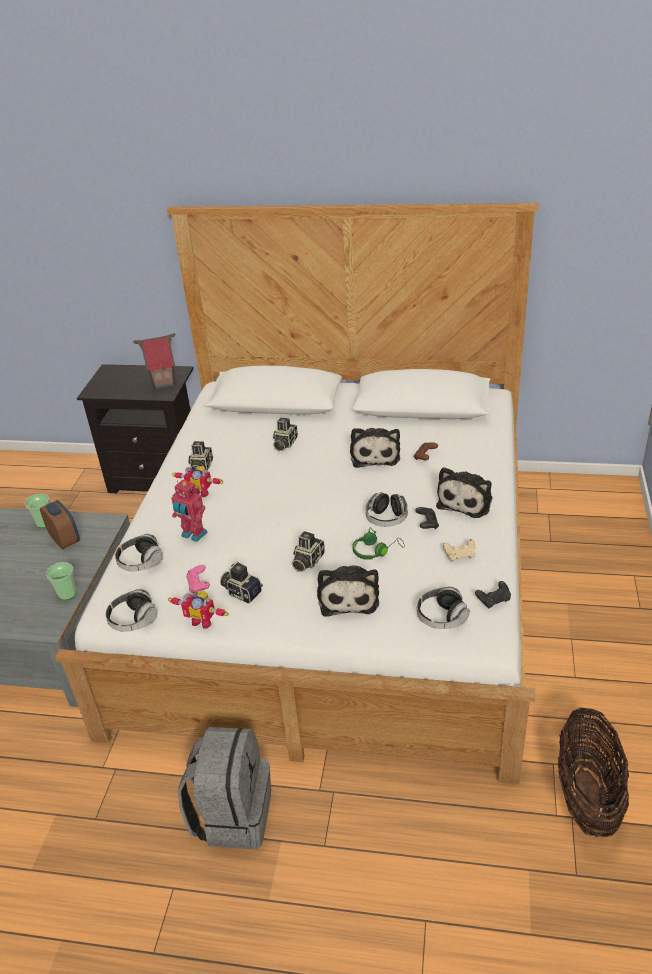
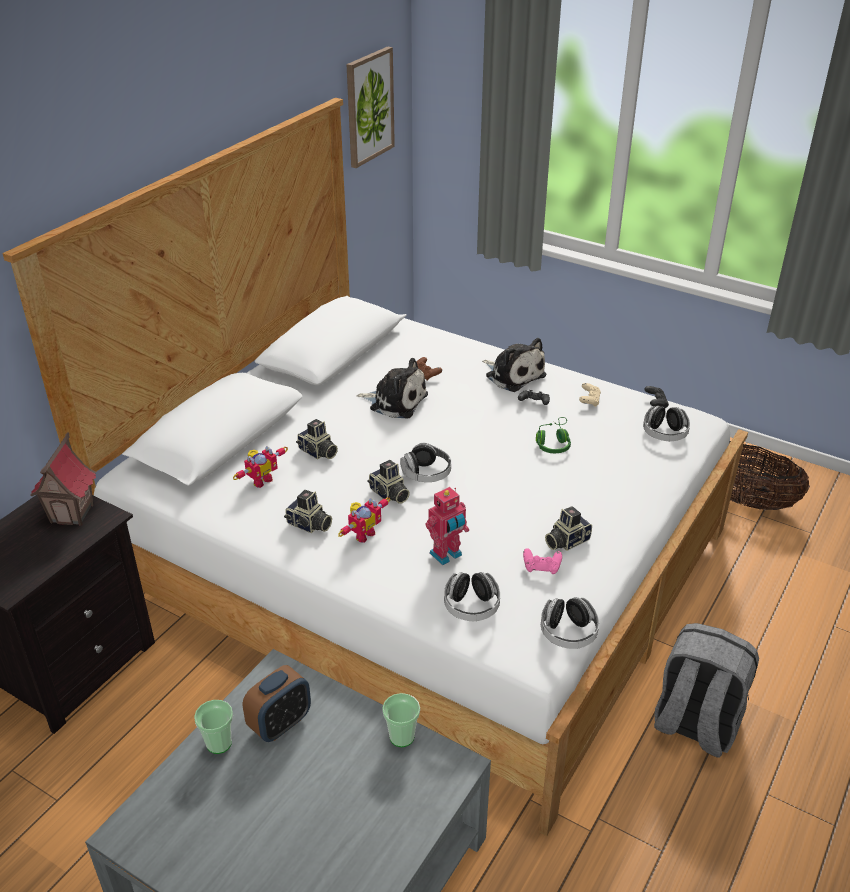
camera: 70 degrees left, 0 degrees up
(65, 540) = (280, 724): alarm clock -> alarm clock turned 150 degrees clockwise
(203, 620) = (597, 578): toy robot -> toy robot (260, 480)
(307, 561) = (542, 487): camera -> camera (389, 494)
(348, 596) = (609, 476): plush toy -> none
(386, 519) = (510, 423): headphones -> headphones (426, 474)
(600, 228) = (369, 107): none -> picture

